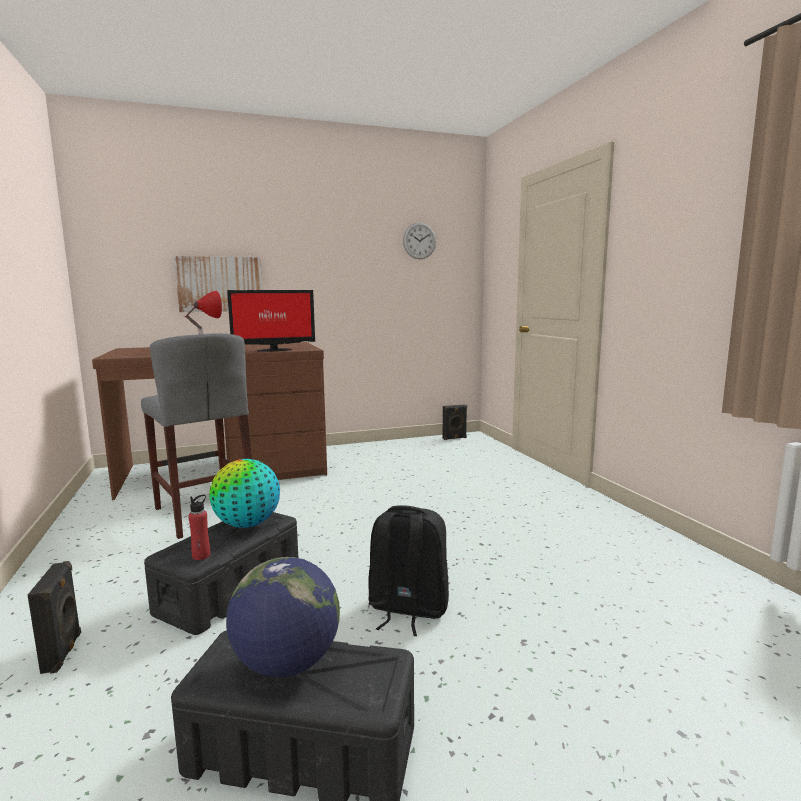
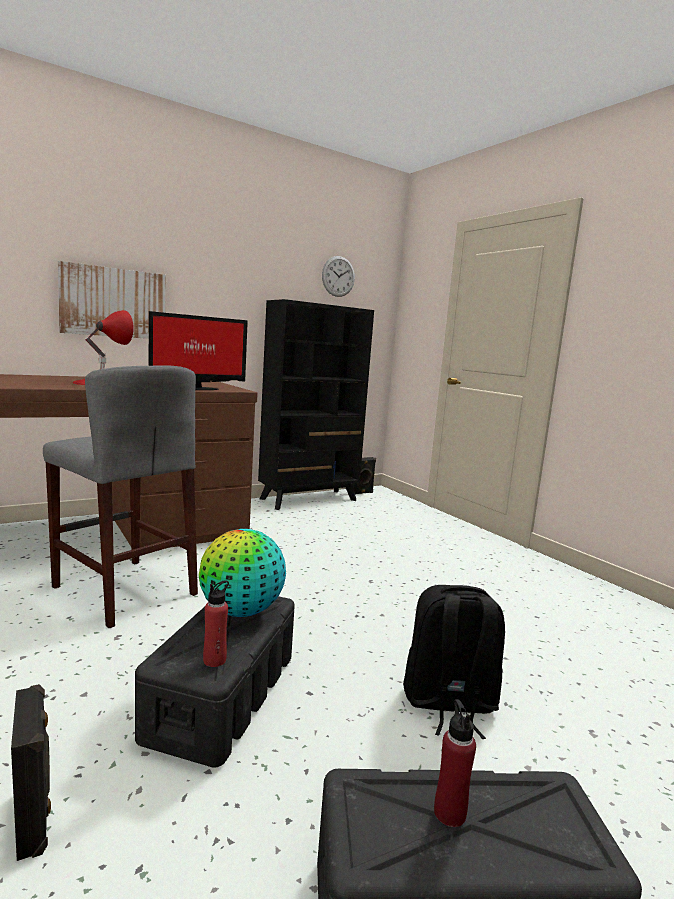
camera: 15 degrees left, 0 degrees up
(287, 663) = (449, 813): globe -> red bottle
(401, 444) = (309, 499): none -> black bookcase

